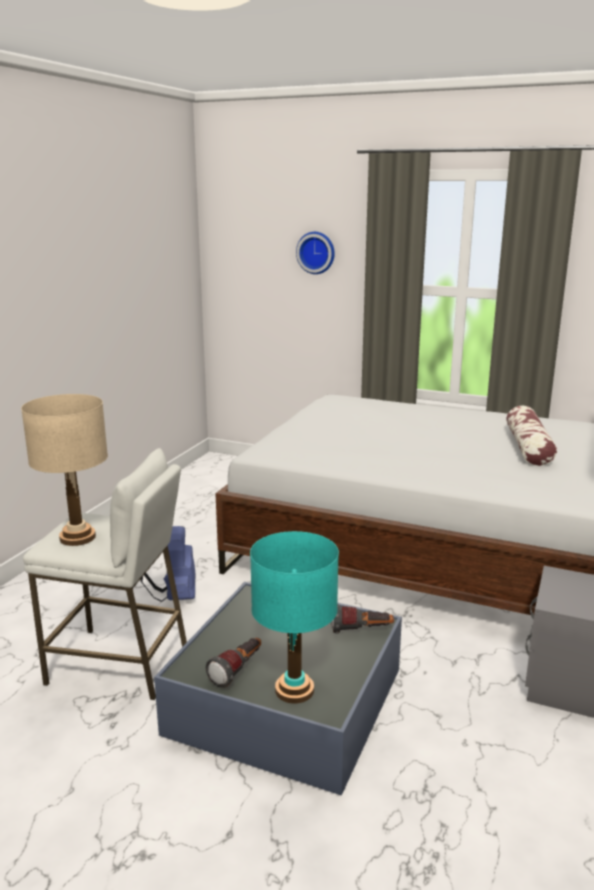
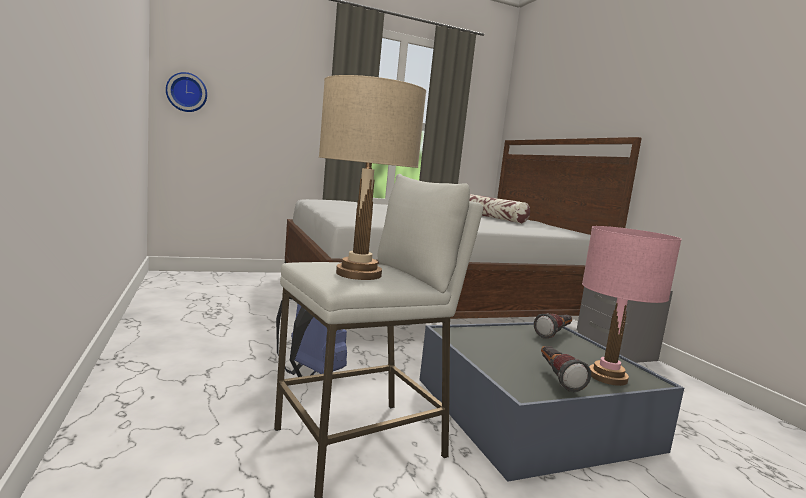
camera: 45 degrees left, 10 degrees down
(294, 690) = (607, 377): turquoise table lamp -> pink table lamp
(316, 252) = (280, 78): wall clock -> wall clock (187, 92)

